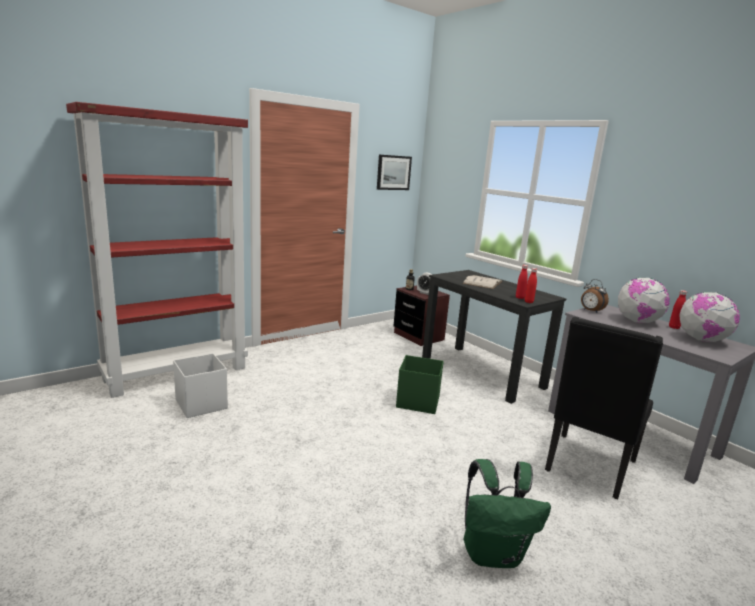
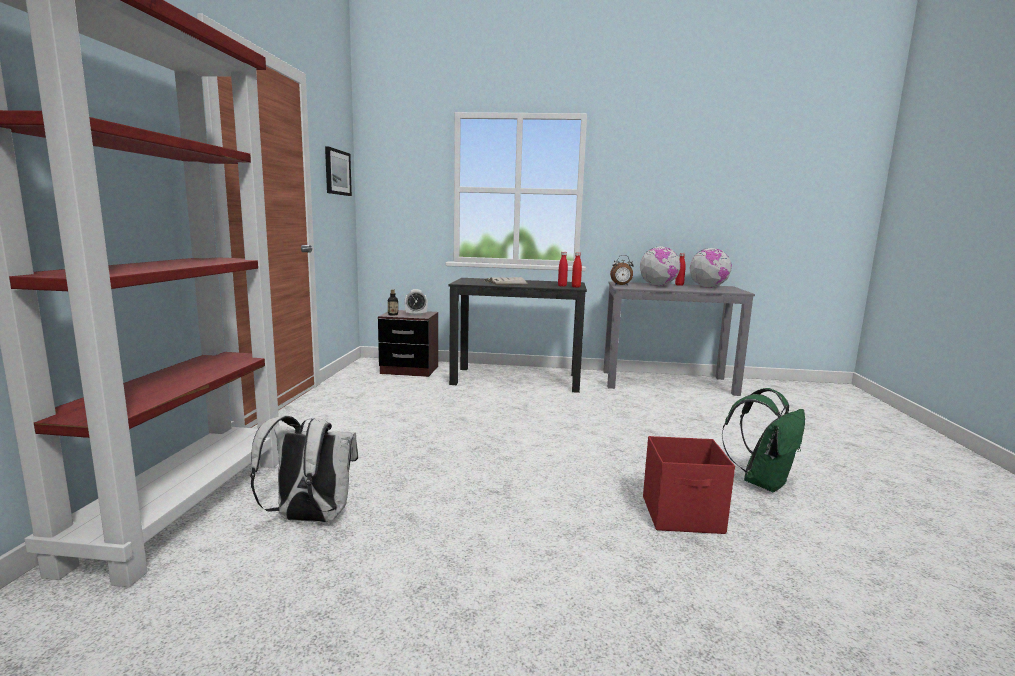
camera: 45 degrees left, 5 degrees down
(201, 404) = (309, 518): white storage box -> white backpack
(367, 526) = (683, 515): none -> red storage box
(417, 402) = (520, 417): green storage box -> none
(588, 466) = (691, 409): black chair -> none

